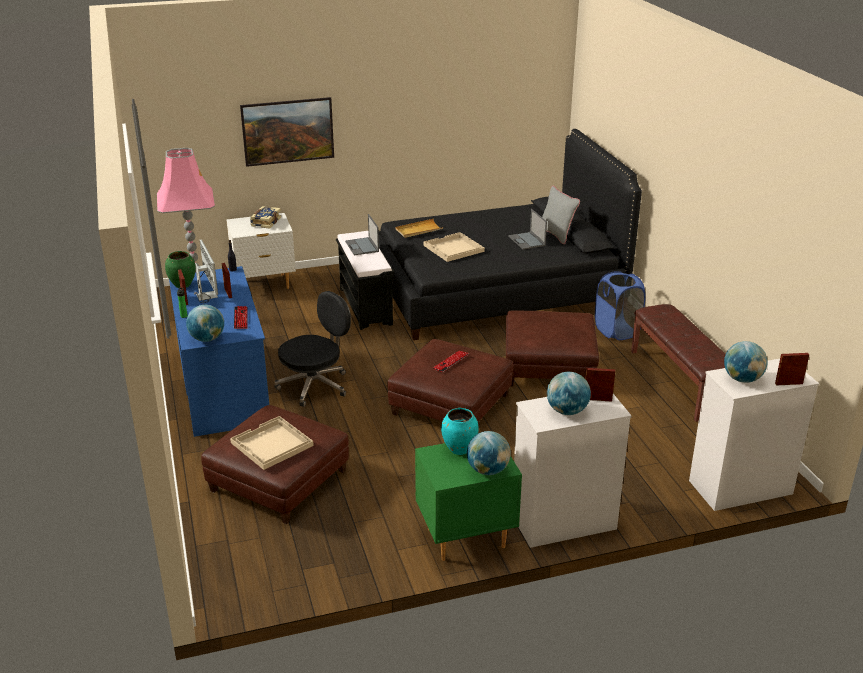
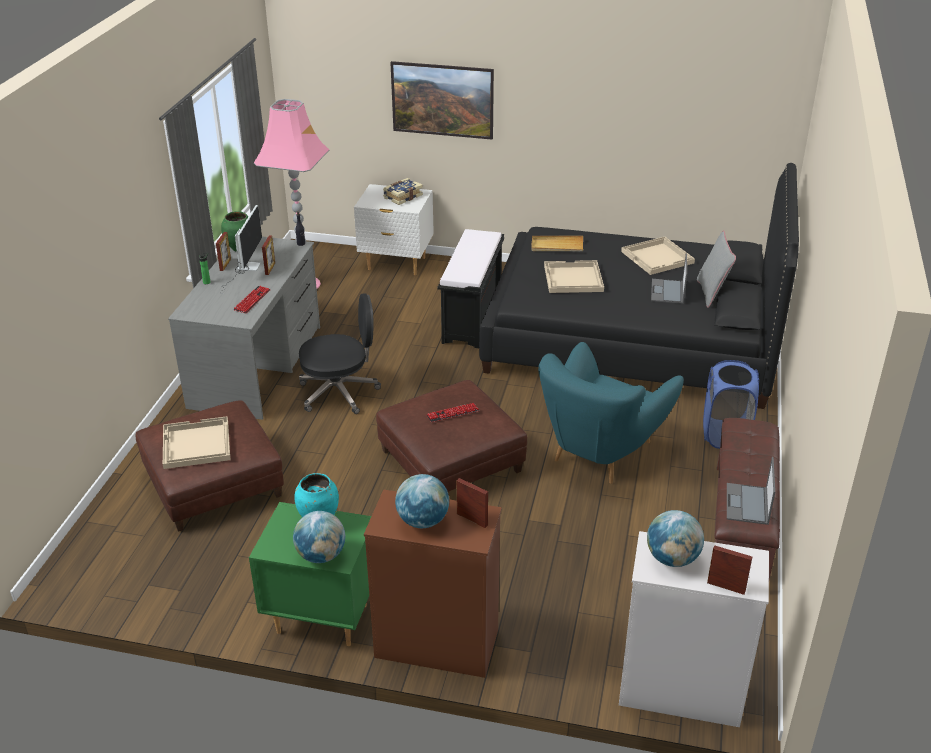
camera: 30 degrees right, 5 degrees up
(207, 339) = (201, 314): globe -> none
(224, 387) = (257, 366): blue desk -> grey desk
(362, 246) = (474, 250): laptop -> laptop (747, 504)
(497, 221) = (658, 257): none -> beige tray
(548, 366) = (600, 452): brown ottoman -> turquoise armchair
(562, 522) = (435, 643): white dresser -> brown dresser

